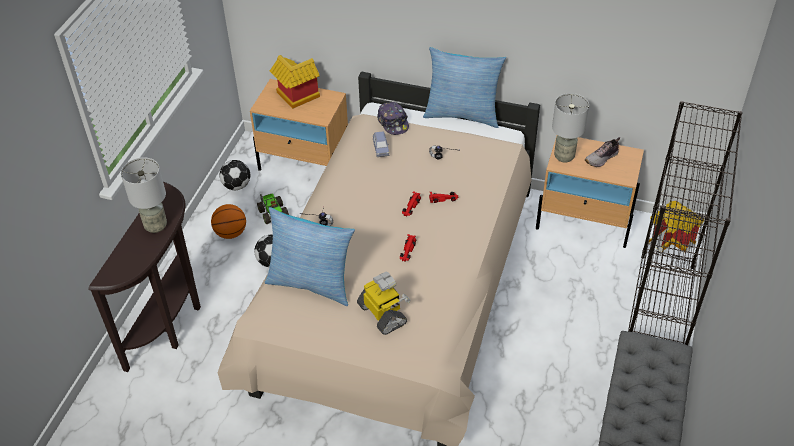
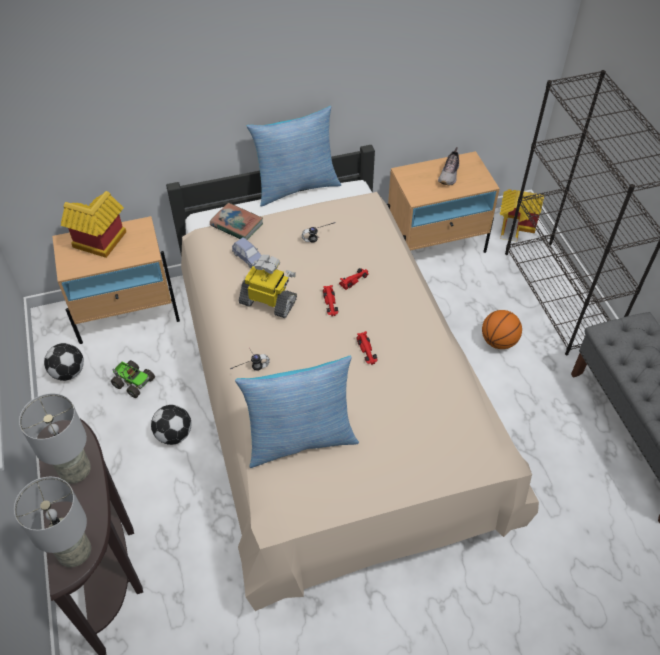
camera: 35 degrees left, 5 degrees up
(231, 233) = (103, 427): basketball -> basketball (498, 341)
(383, 314) = (401, 431): toy robot -> toy robot (269, 301)
(393, 123) = (236, 225): cap -> book
(564, 156) = (416, 187): grey table lamp -> grey table lamp (75, 552)

